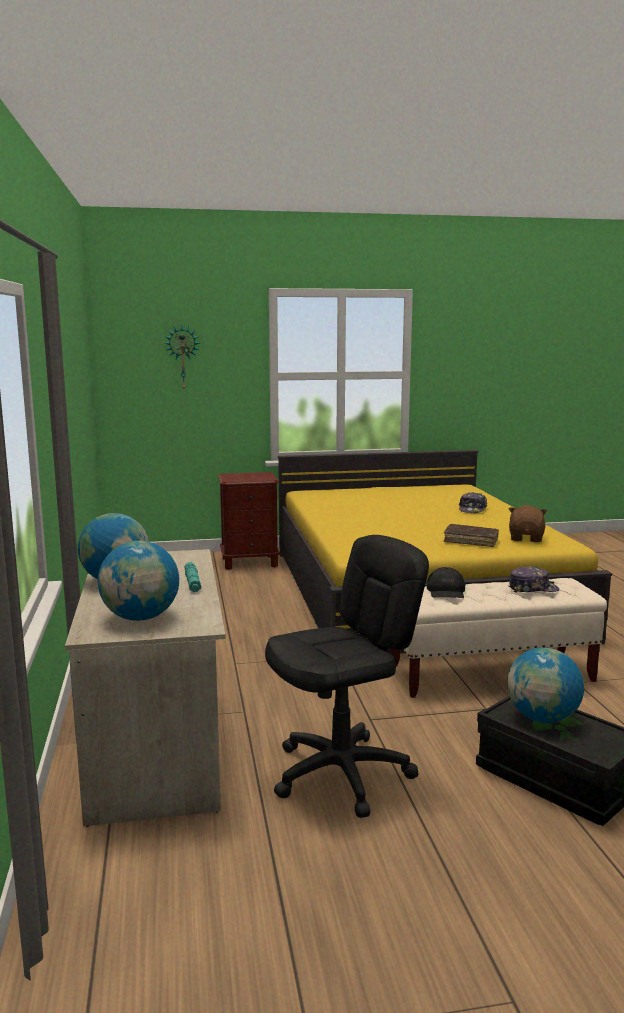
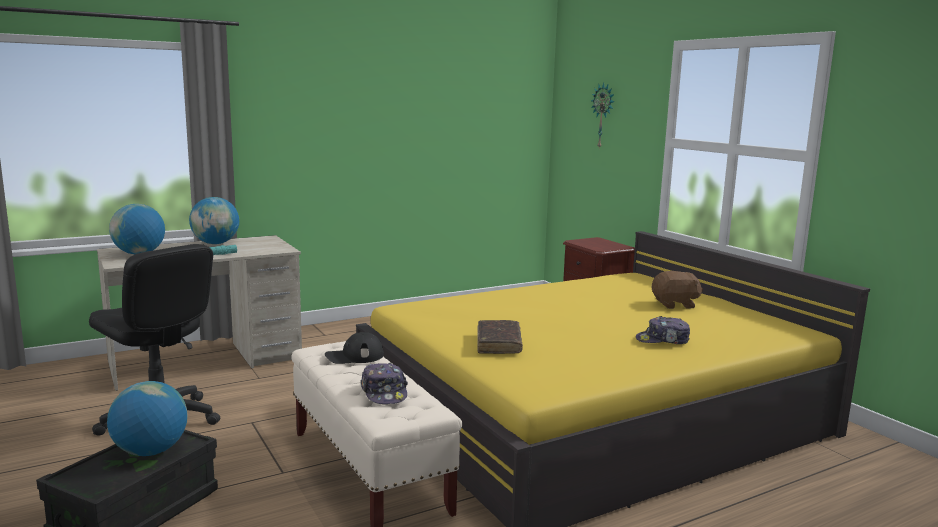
camera: 70 degrees right, 0 degrees up
(526, 538) = (543, 369): brown plush toy -> brown plush toy (675, 305)

